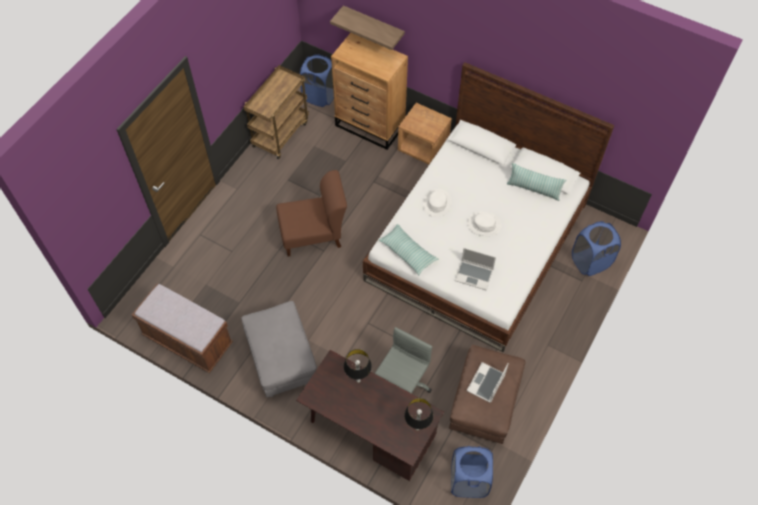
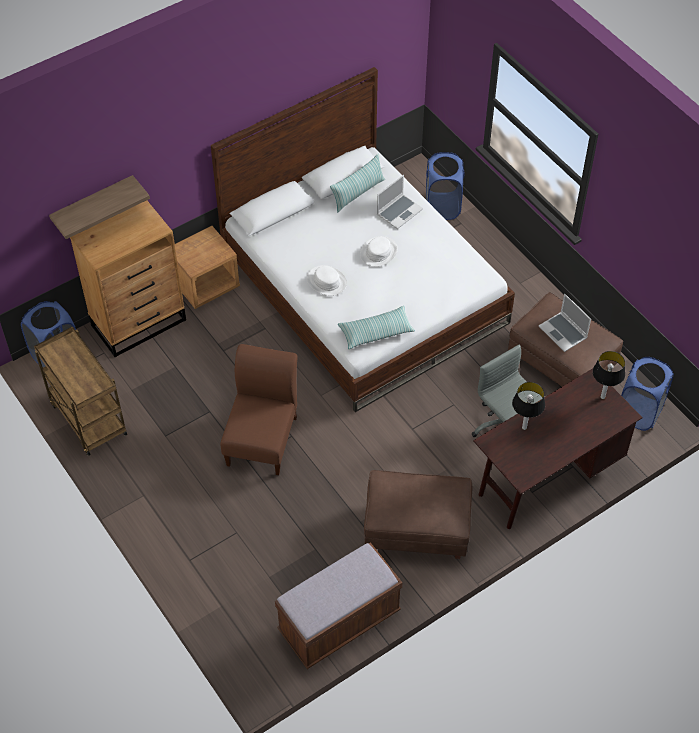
camera: 65 degrees left, 5 degrees down
(282, 359) = (416, 530): grey ottoman -> brown ottoman
(474, 275) = (437, 286): laptop -> laptop (399, 211)

